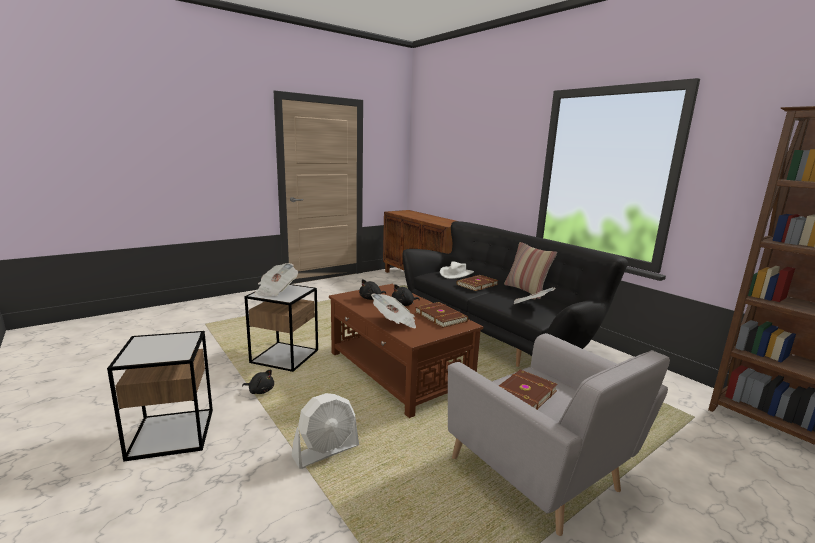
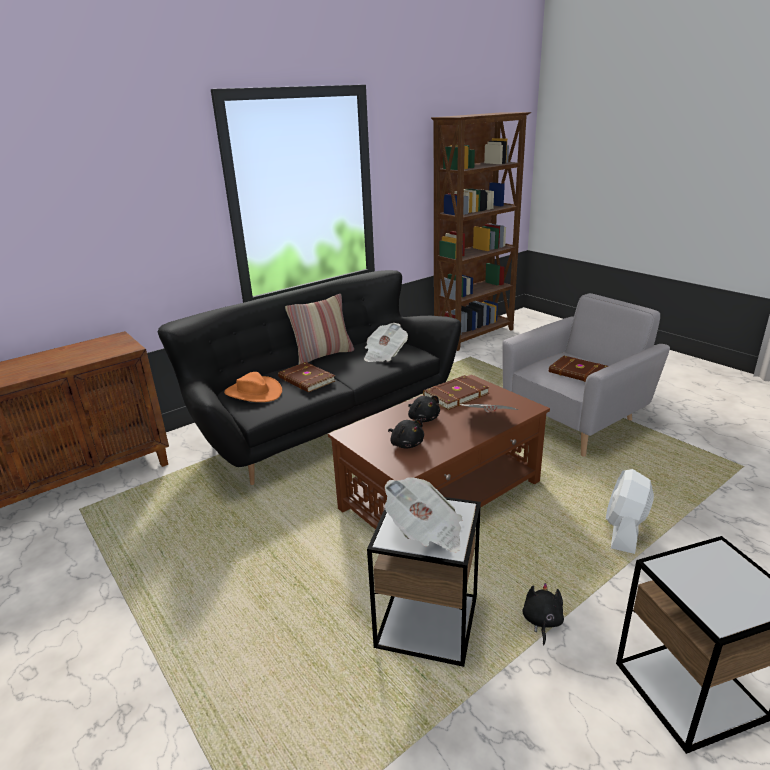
camera: 90 degrees left, 10 degrees up
(326, 451) = (624, 530): white fan -> white fan turned 120 degrees counterclockwise
(456, 274) = (253, 392): white hat -> orange hat

